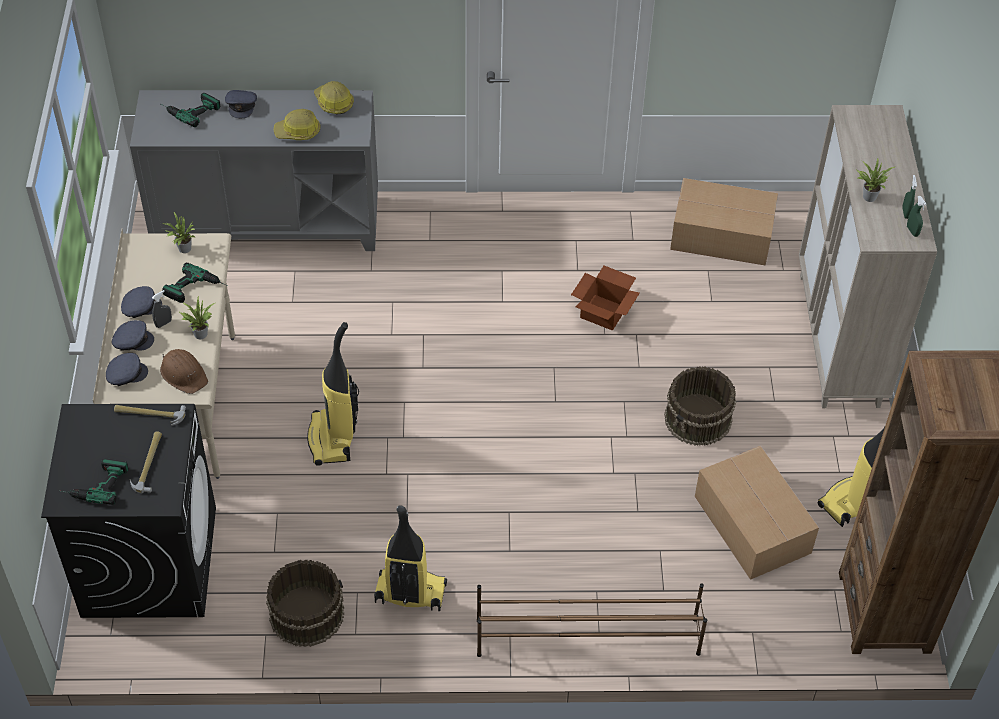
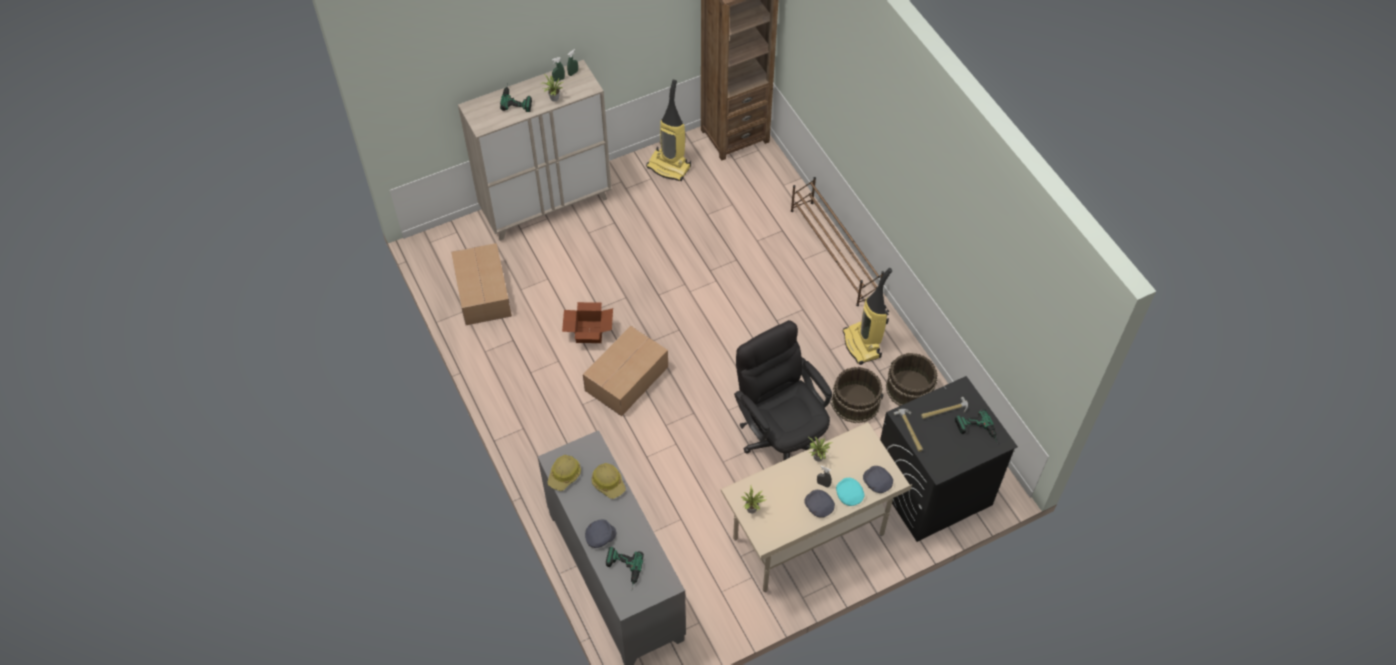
camera: 115 degrees left, 5 degrees up
(132, 340) = (848, 494): grey cap -> turquoise cap
(184, 374) = (855, 449): brown hard hat -> none
(197, 290) = (783, 480): power drill -> power drill (517, 98)
(333, 439) = (781, 436): vacuum cleaner -> black office chair
(698, 419) = (650, 254): brown bucket -> brown bucket (855, 402)
(752, 526) = (714, 205): cardboard box -> cardboard box (628, 378)

